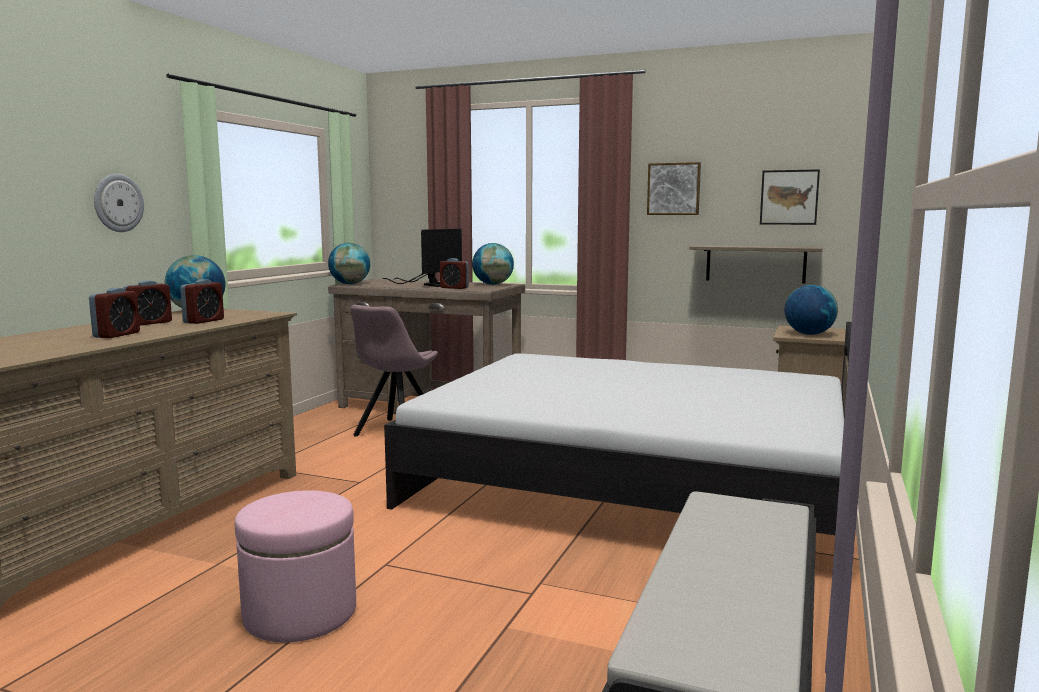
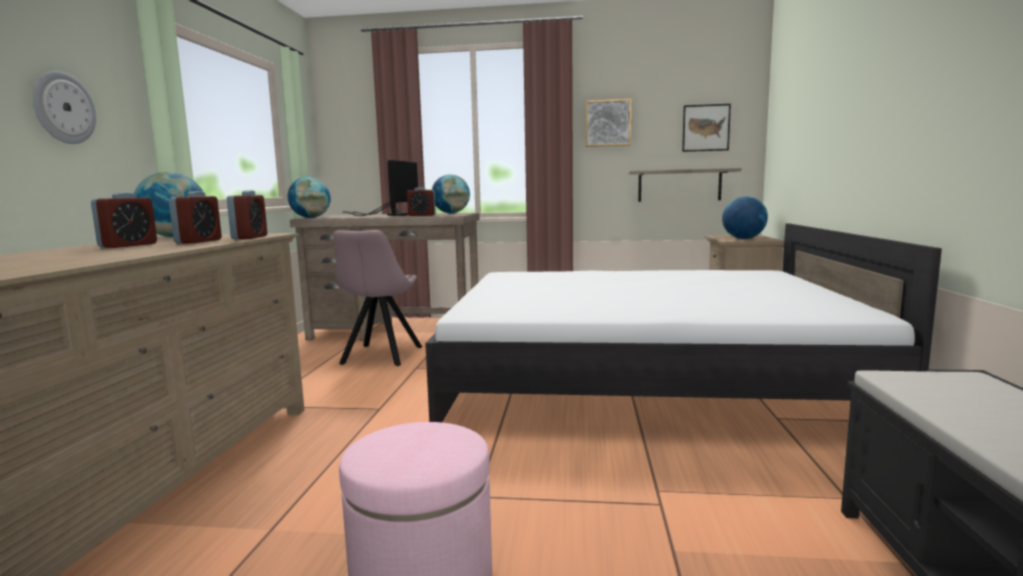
camera: 15 degrees left, 0 degrees up
(117, 335) = (98, 254): alarm clock -> alarm clock (250, 237)

